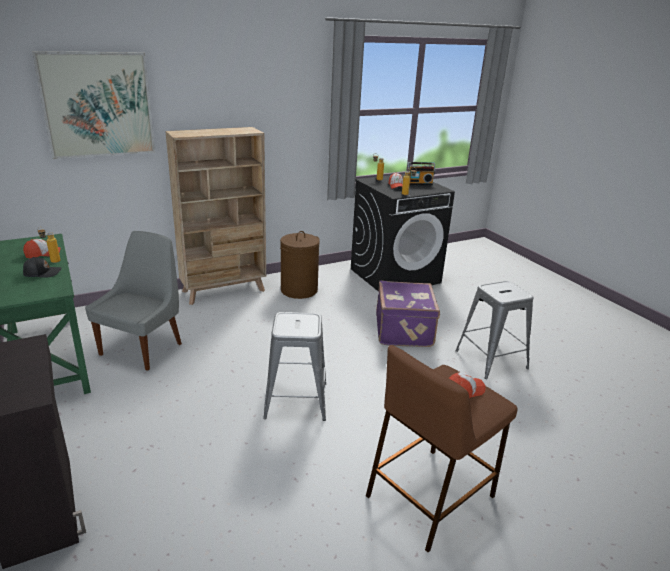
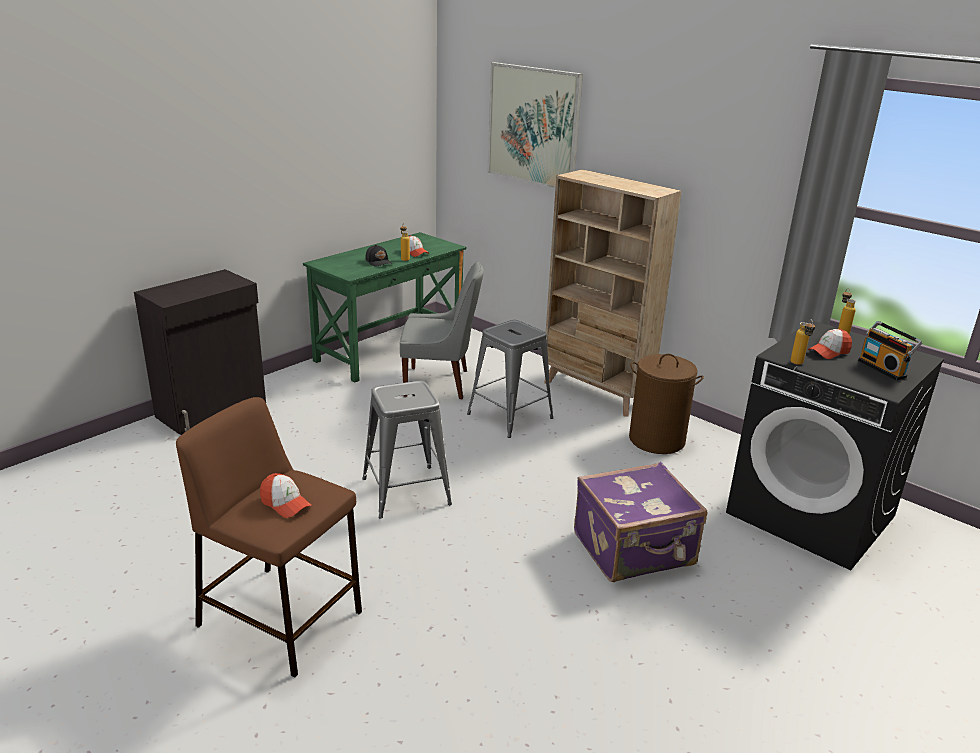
camera: 70 degrees right, 0 degrees up
(491, 360) = (627, 657): grey stool -> grey stool (509, 416)

